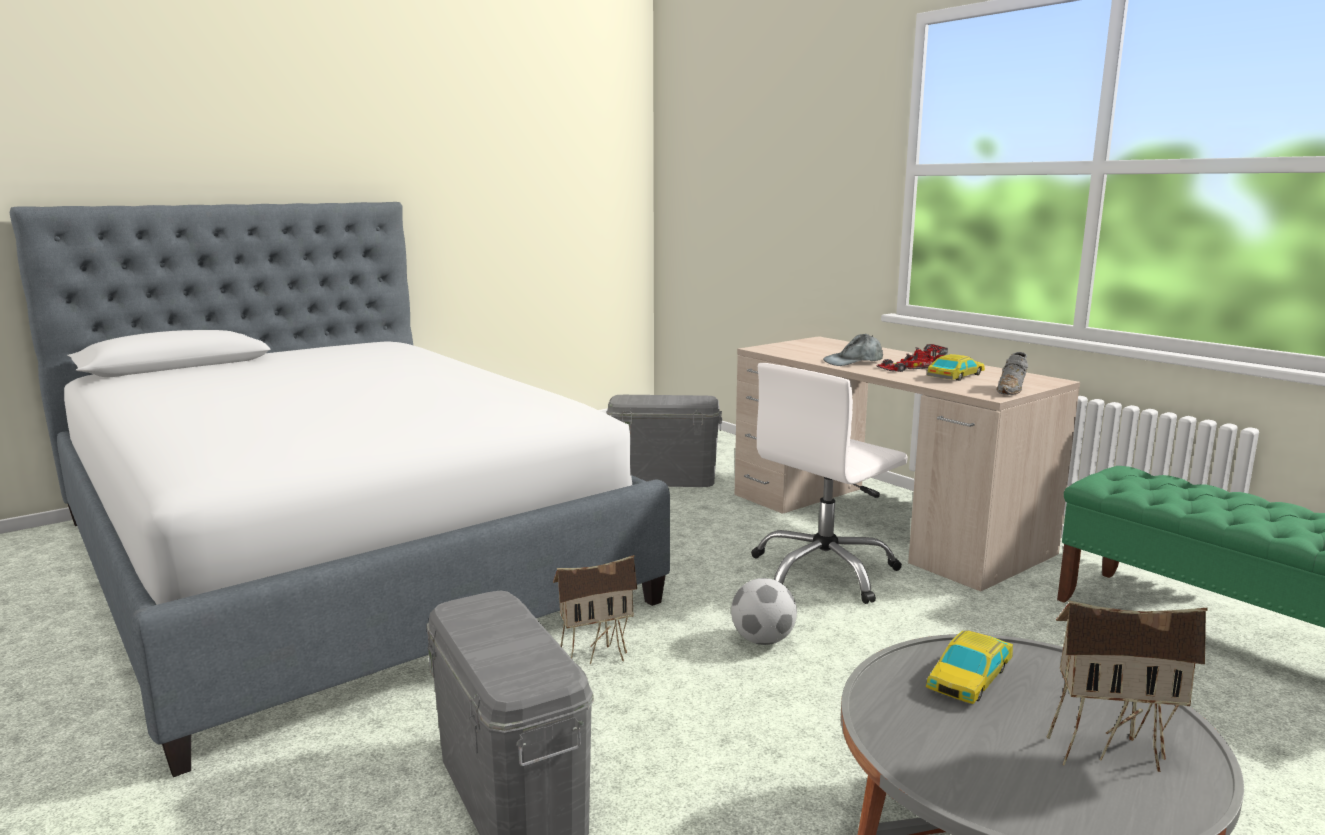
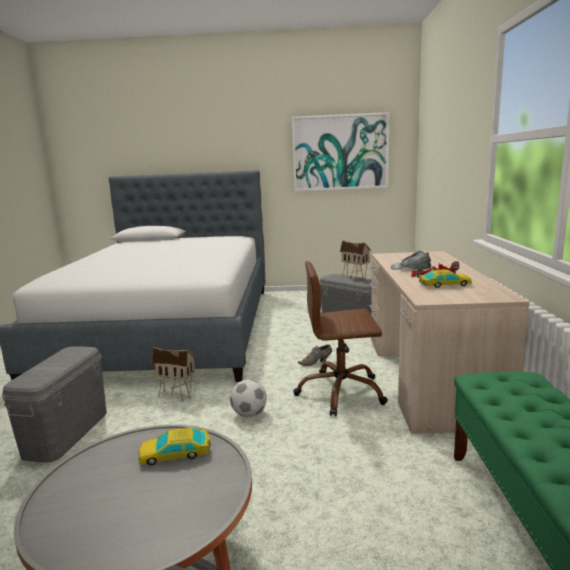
camera: 40 degrees right, 0 degrees up
(540, 173) = (340, 152): none -> picture
(824, 572) = (341, 392): white office chair -> brown office chair
(1012, 389) = (453, 298): grey shoe -> grey shoe (316, 363)
(1109, 749) = (143, 518): toy house -> toy house (355, 278)

